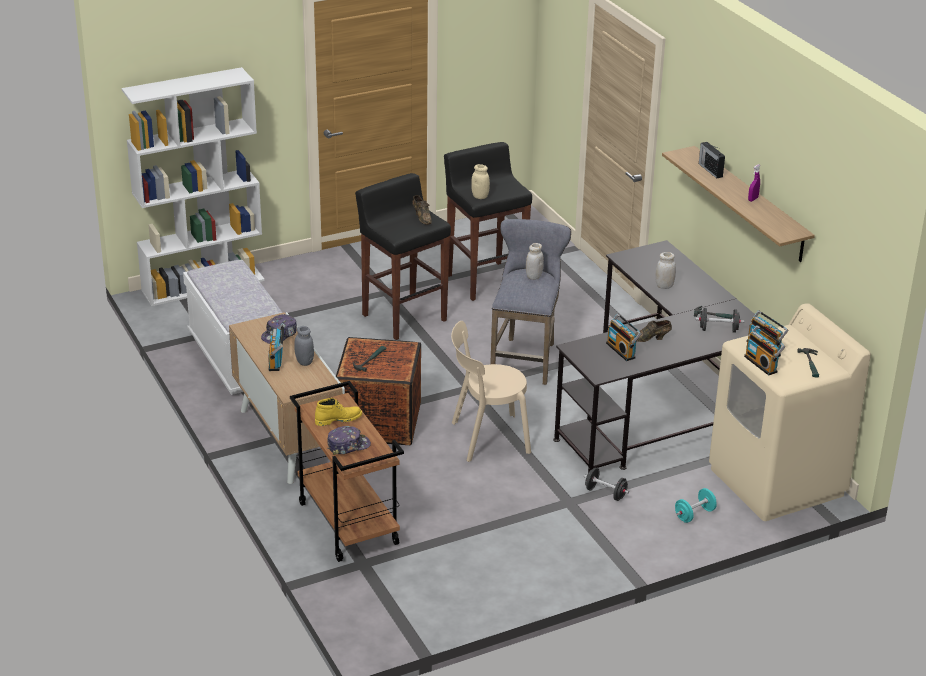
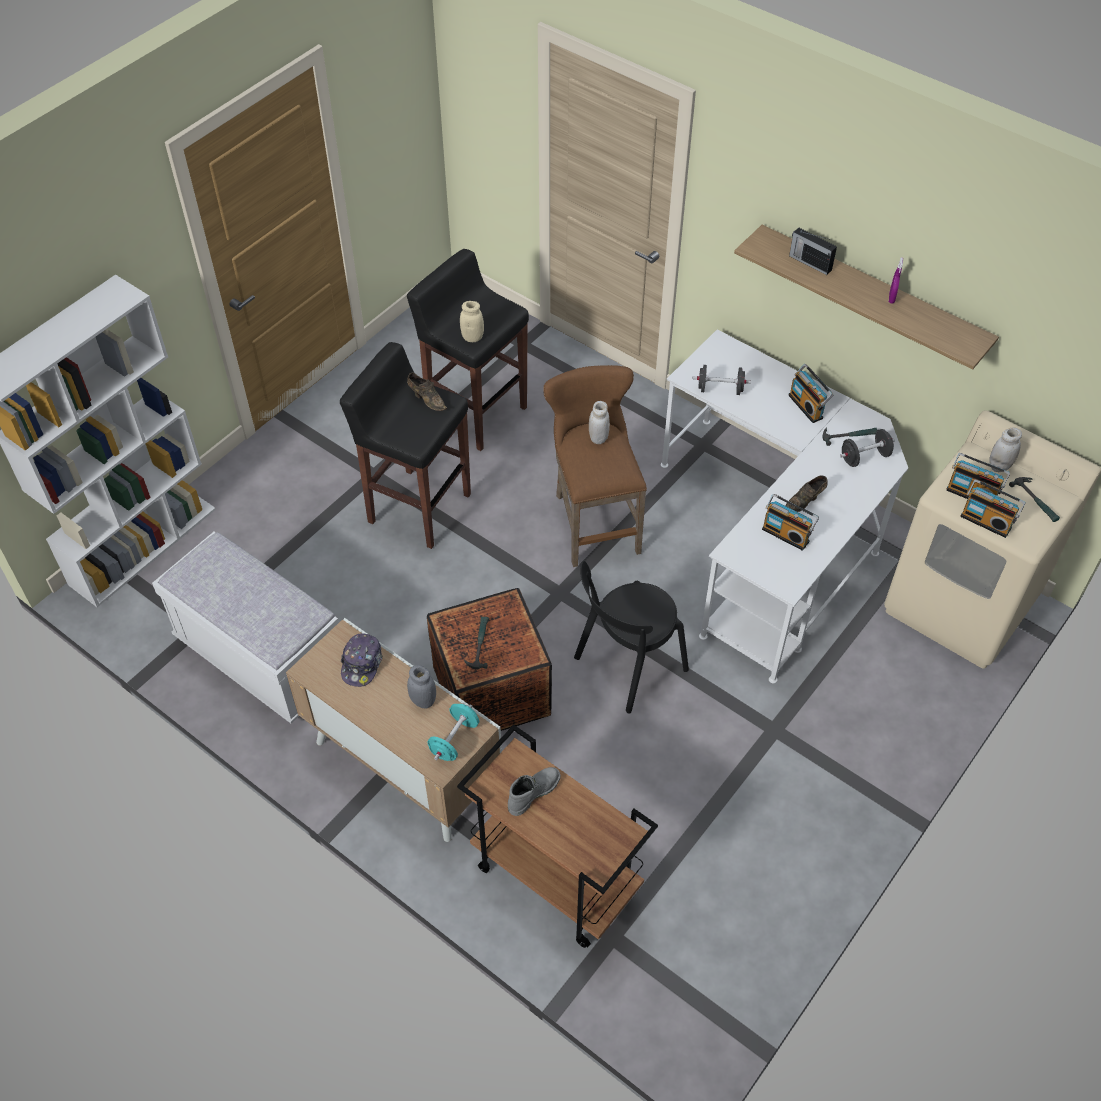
camera: 25 degrees left, 20 degrees up
(277, 360) = (387, 713): radio -> radio (807, 406)
(338, 419) = (533, 792): yellow boot -> grey boot
(348, 445) = (574, 835): cap -> none
(486, 438) = (626, 666): beige chair -> black chair
(526, 358) = (593, 519): grey stool -> brown stool
(605, 493) = (803, 698): black dumbbell -> black dumbbell (720, 389)
(657, 405) = (774, 538): black desk -> white desk
(664, 286) = (763, 407): white jar -> white jar (999, 466)
(694, 514) = (912, 690): turquoise dumbbell -> turquoise dumbbell (454, 740)

